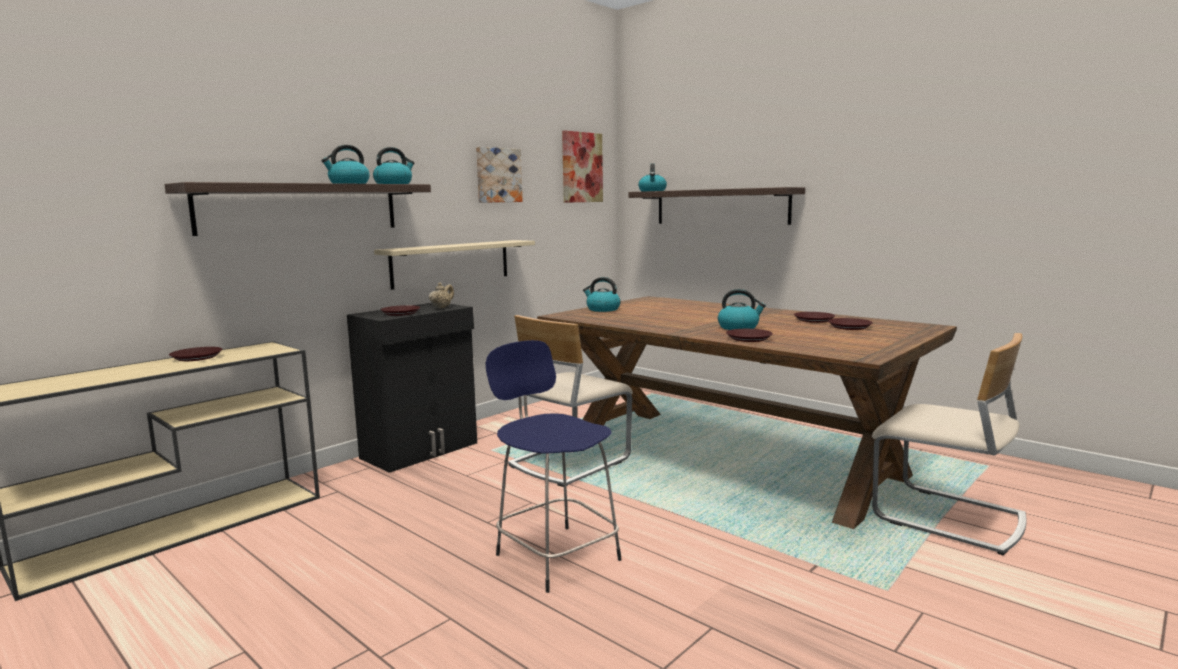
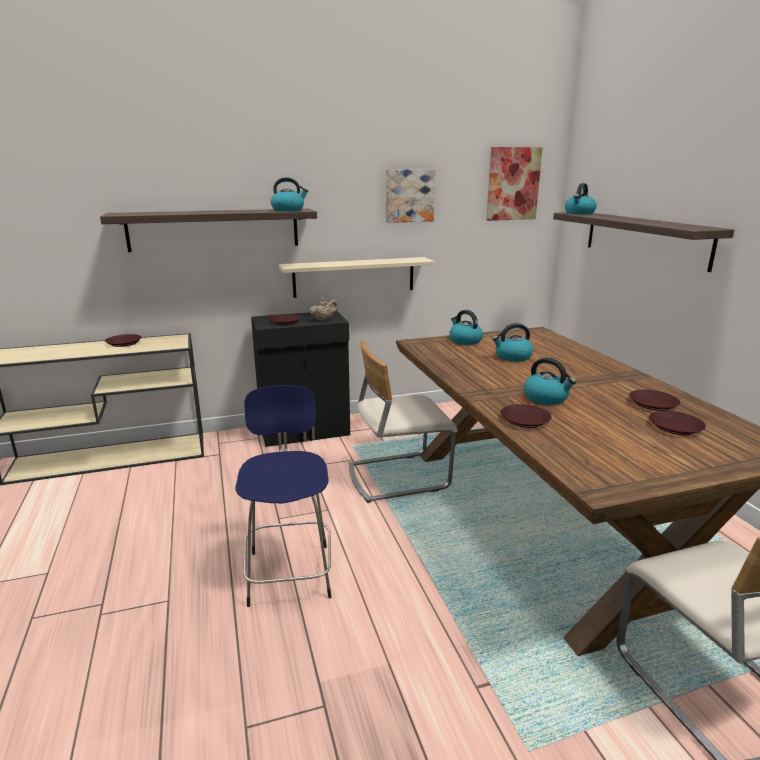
camera: 30 degrees right, 10 degrees up
(348, 183) = (245, 211): kettle -> kettle (512, 357)

